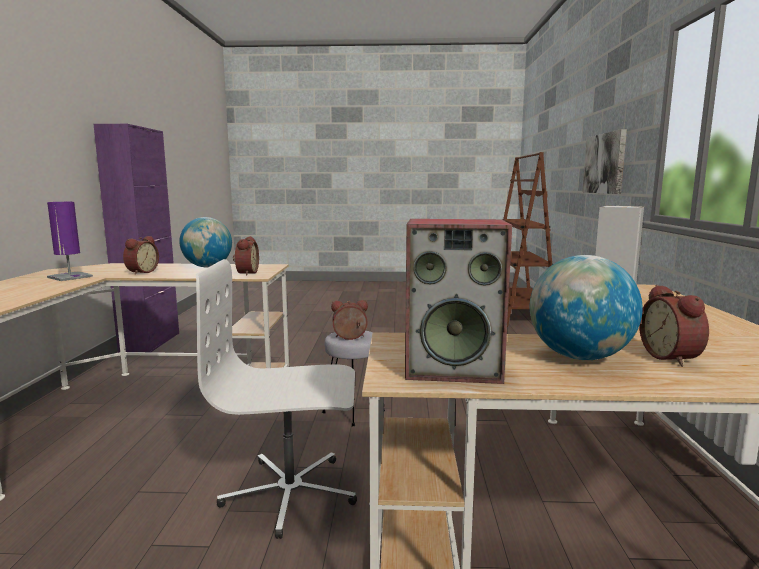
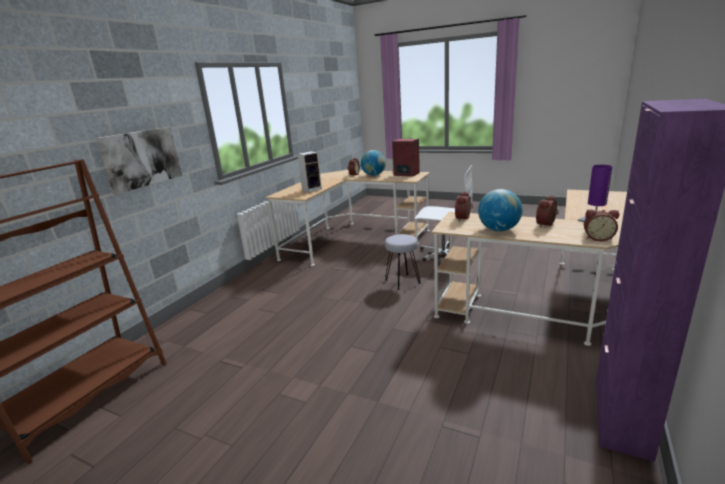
camera: 155 degrees left, 10 degrees up
(350, 338) = (403, 236): alarm clock -> alarm clock (598, 238)

